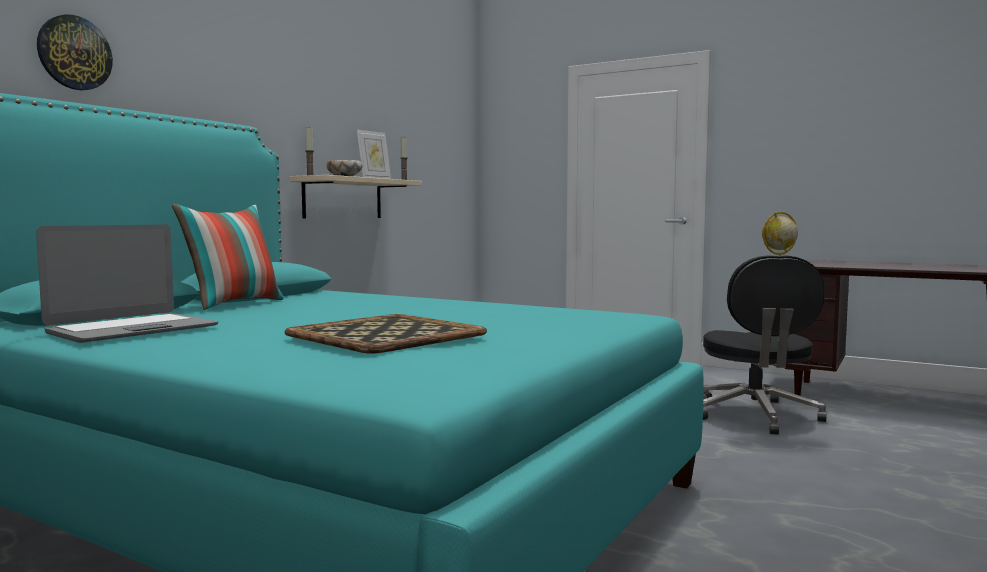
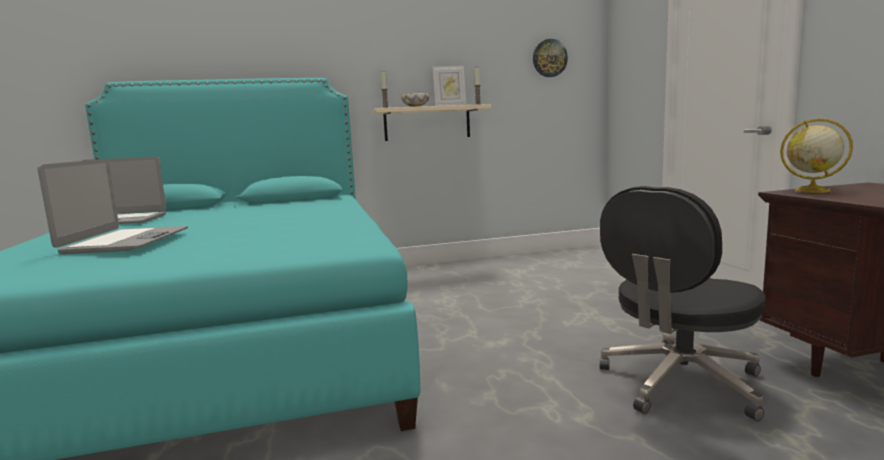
camera: 45 degrees right, 5 degrees up
(74, 53) = (198, 48): wall clock -> wall clock (549, 58)
(234, 304) = (243, 206): pillow -> none
(384, 334) = (126, 241): tray -> laptop

